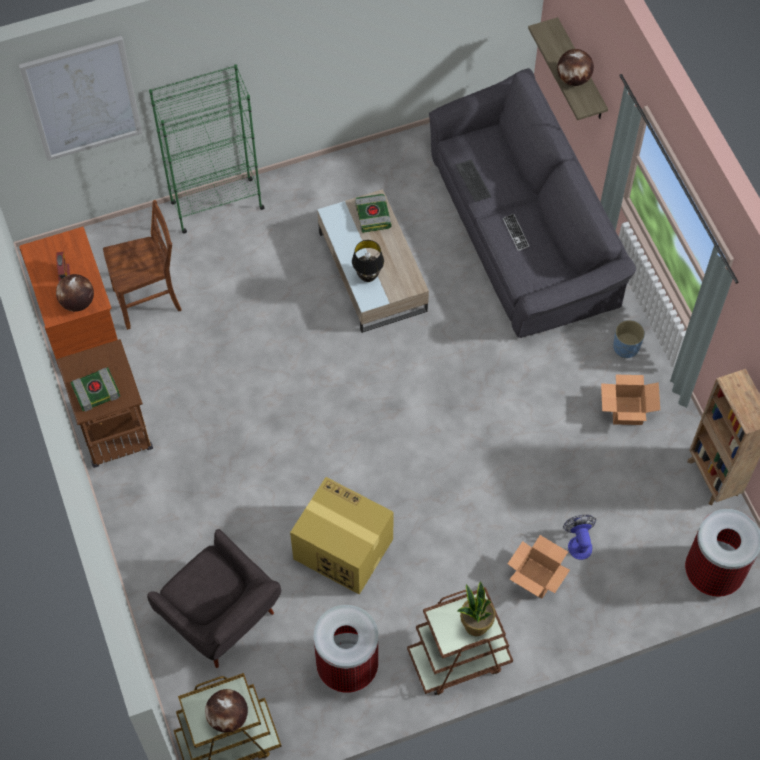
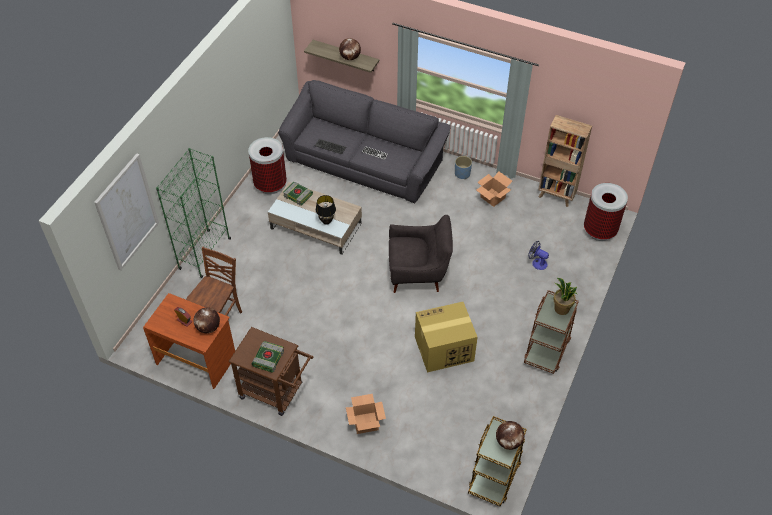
camera: 45 degrees left, 10 degrees down
(223, 620) = (427, 426): grey armchair -> grey armchair (418, 273)
(347, 666) = (505, 395): trash can -> trash can (270, 184)
(535, 578) = (537, 291): cardboard box -> cardboard box (365, 423)

